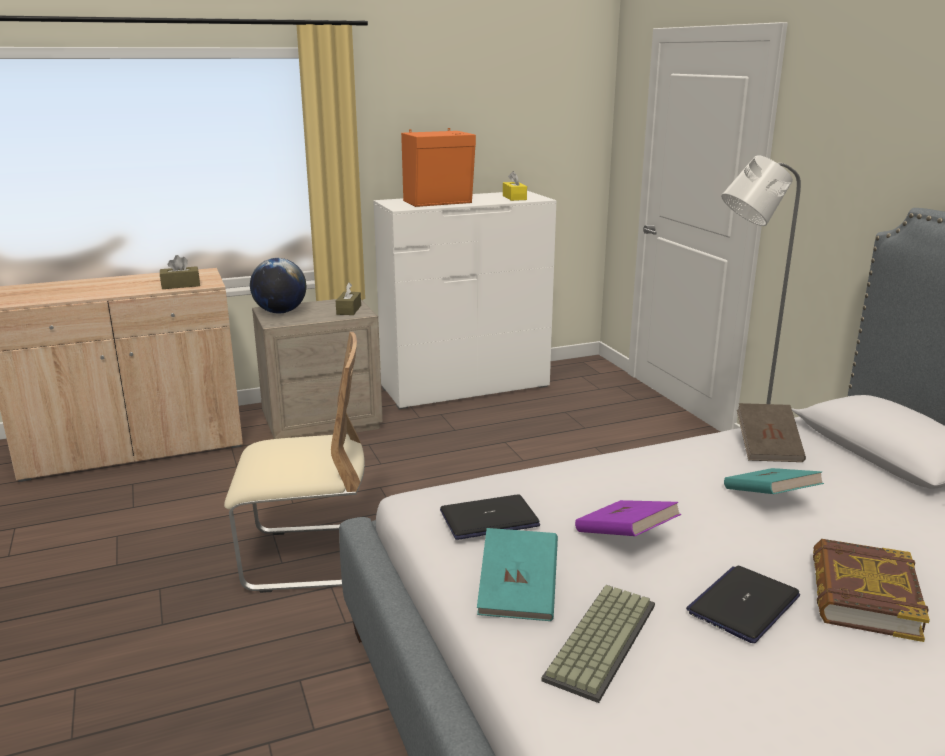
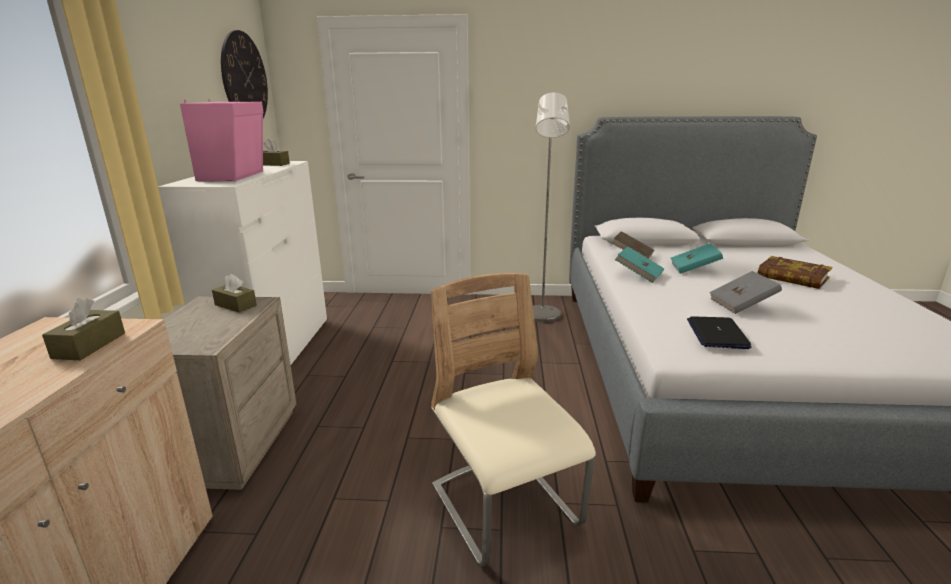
camera: 65 degrees left, 0 degrees up
(280, 312) = (170, 338): globe -> none
(310, 558) = (505, 507): beige chair -> beige chair turned 45 degrees counterclockwise
(439, 202) = (235, 175): orange speaker -> pink speaker
(514, 197) = (272, 164): yellow tissue box -> brown tissue box
(518, 594) = (811, 346): turquoise book -> turquoise book (638, 275)
(553, 103) = (244, 79): none -> wall clock
(599, 639) = (856, 335): keyboard -> none
(625, 537) = (742, 305): purple book -> grey book
(743, 604) = (807, 298): laptop -> none

